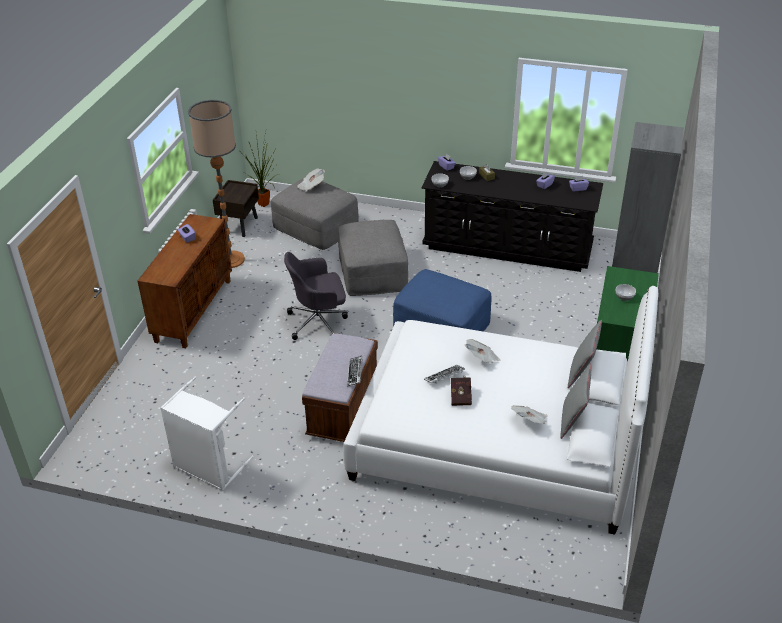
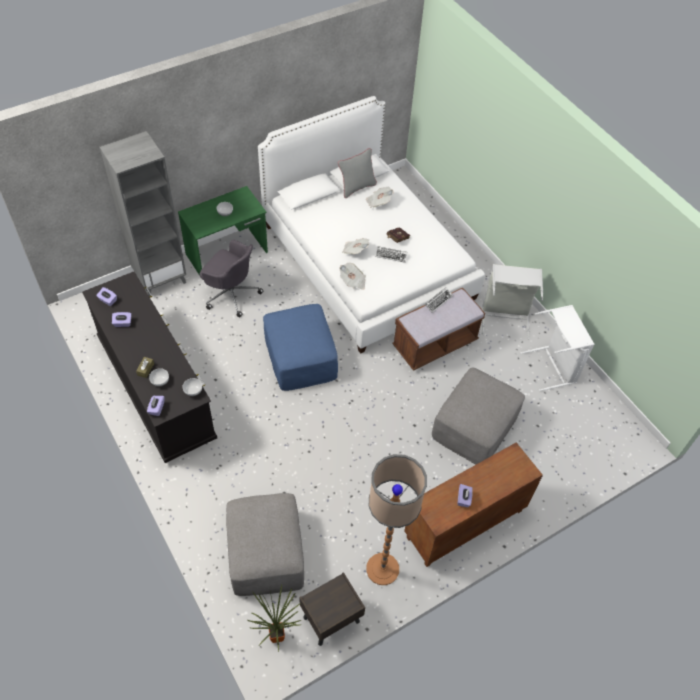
camera: 140 degrees left, 15 degrees up
(300, 482) = (505, 318): none -> grey laundry basket
(311, 186) = (256, 541): newspaper -> newspaper (353, 281)
(319, 322) = (379, 429): grey office chair -> grey office chair (231, 293)
(372, 271) = (284, 449): grey ottoman -> grey ottoman (475, 425)
(581, 373) = (314, 204): grey pillow -> none

